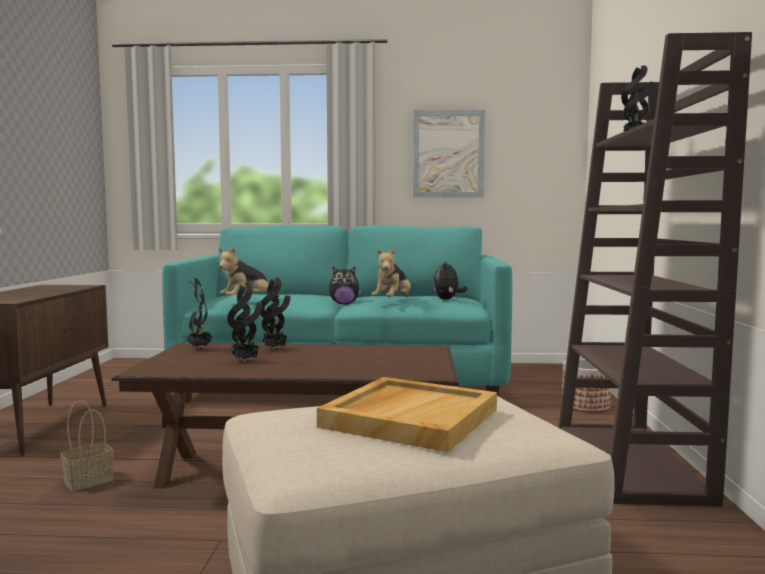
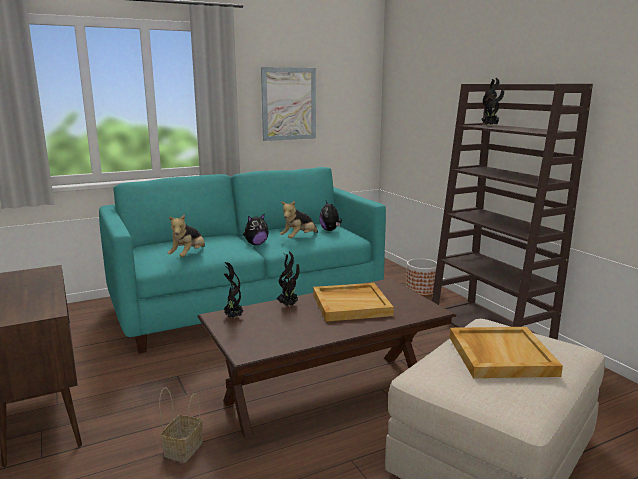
camera: 30 degrees left, 10 degrees up
(246, 361) = (296, 324): potted plant -> none
(344, 357) = (351, 304): none -> beige tray
(393, 301) = (299, 238): plush toy -> plush toy turned 45 degrees clockwise

